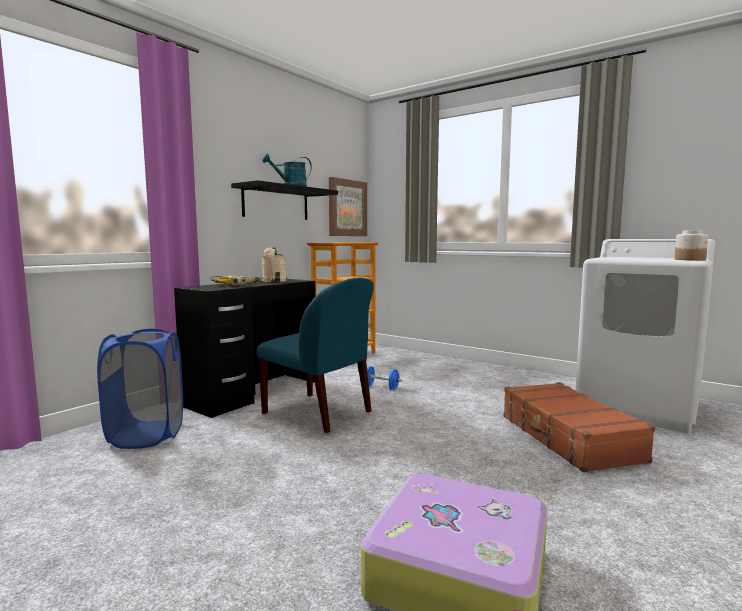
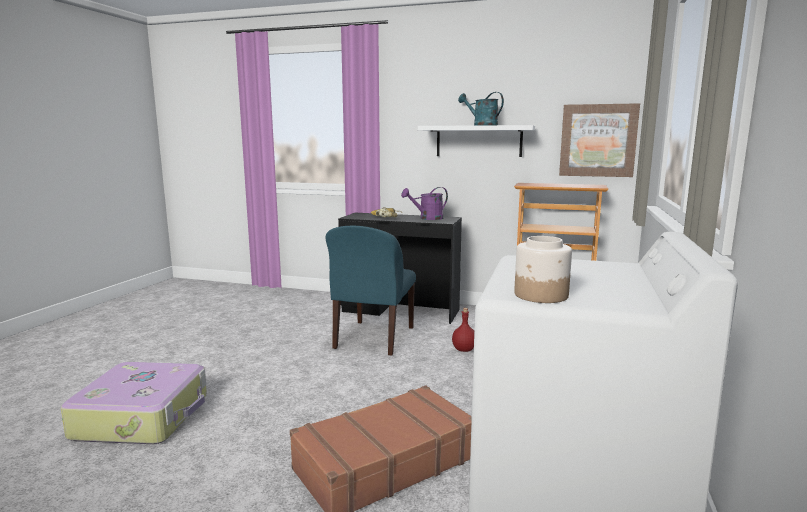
camera: 70 degrees right, 5 degrees up
(147, 435) = (305, 305): blue laundry basket -> none
(274, 281) = (427, 218): beige watering can -> purple watering can
(276, 203) = (478, 141): black shelf -> white shelf
(381, 387) = (464, 350): blue dumbbell -> red bottle

